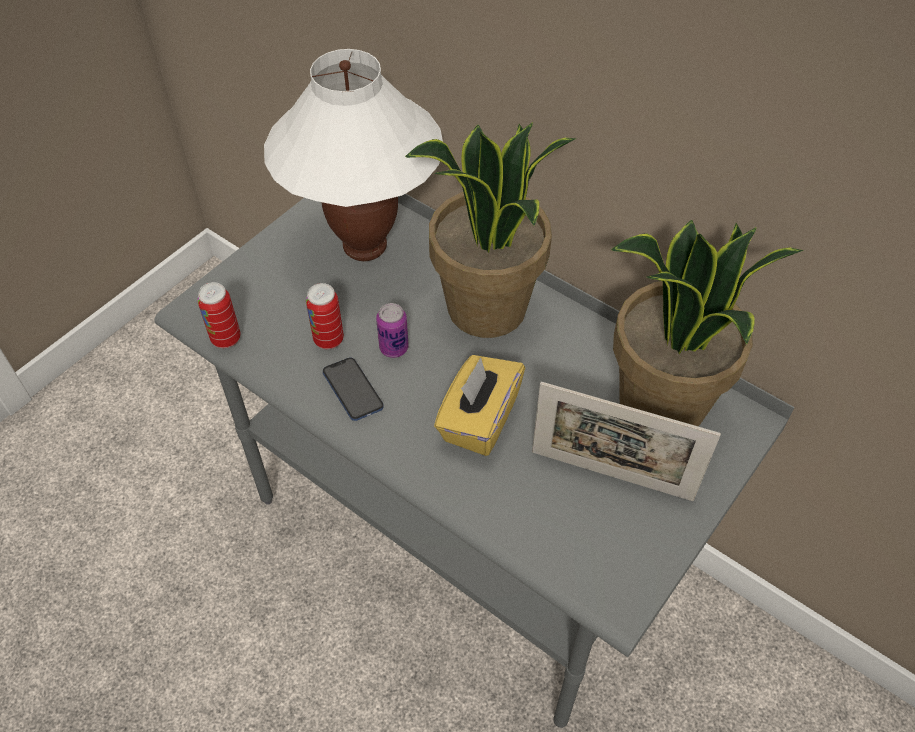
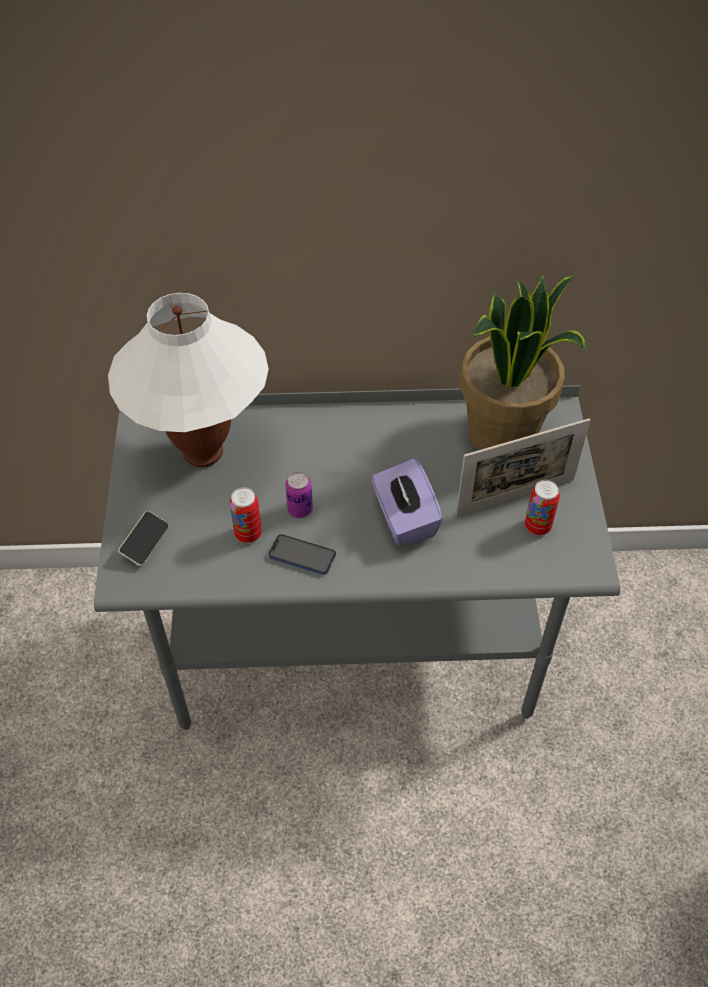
camera: 40 degrees left, 0 degrees up
(226, 338) = (171, 583): can -> can (537, 526)
(242, 292) = (145, 543): none -> phone
(478, 420) = (404, 518): yellow tissue box -> purple tissue box
(487, 309) = (335, 443): potted plant -> none

